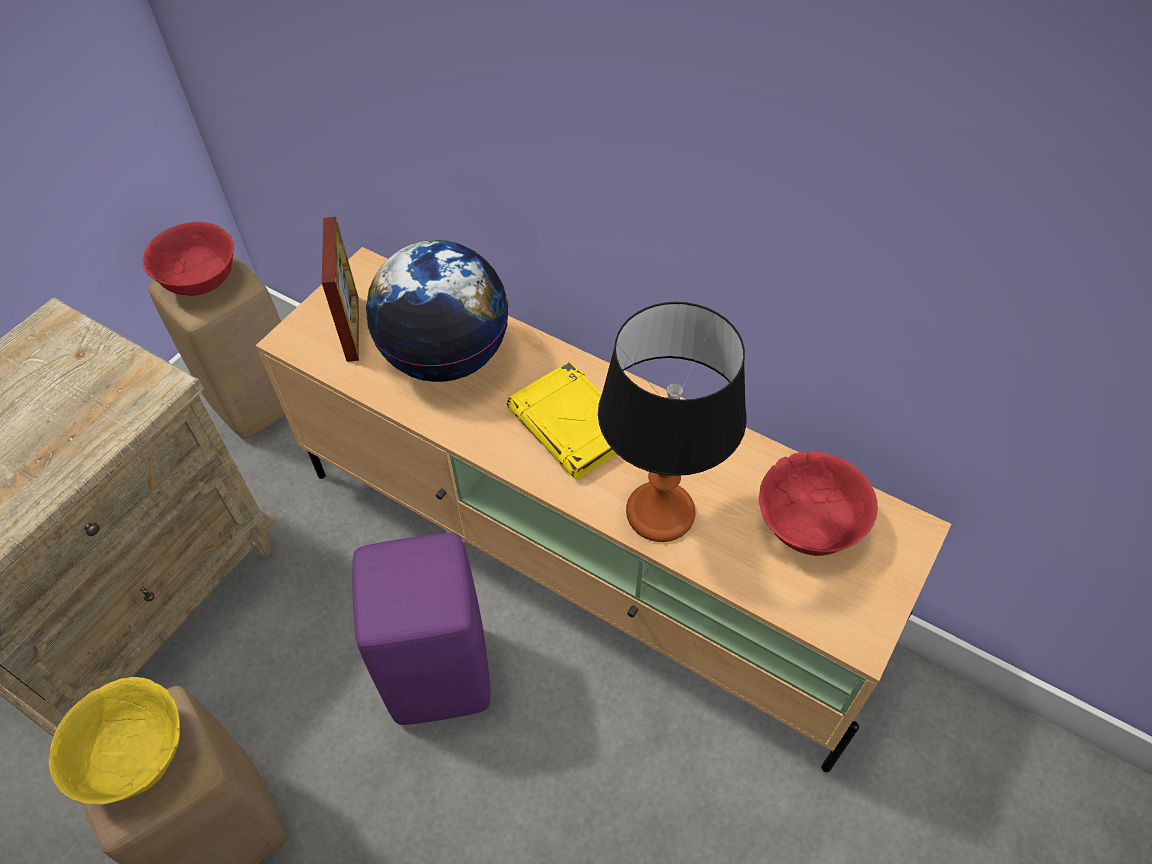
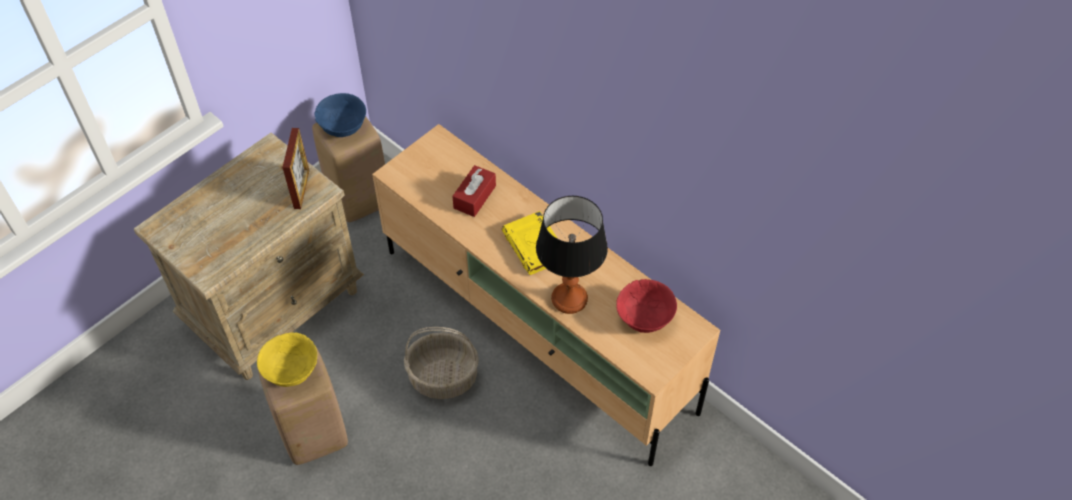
camera: 10 degrees right, 0 degrees up
(201, 280) = (343, 127): red bowl -> blue bowl
(352, 328) = (426, 172): picture frame -> picture frame (301, 189)
(441, 674) = (444, 377): purple stool -> basket
(446, 356) = (474, 197): globe -> red tissue box

